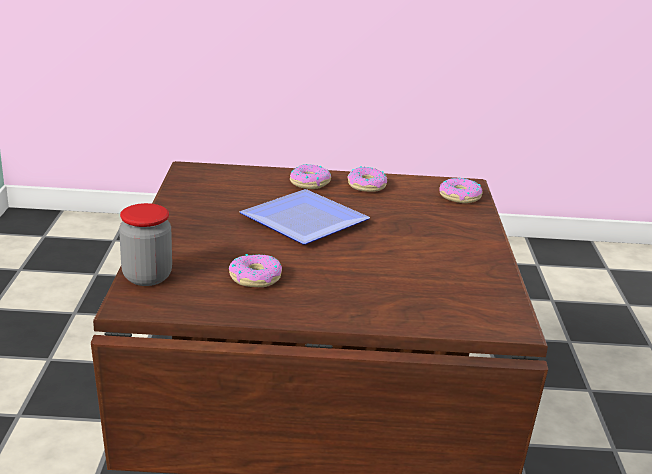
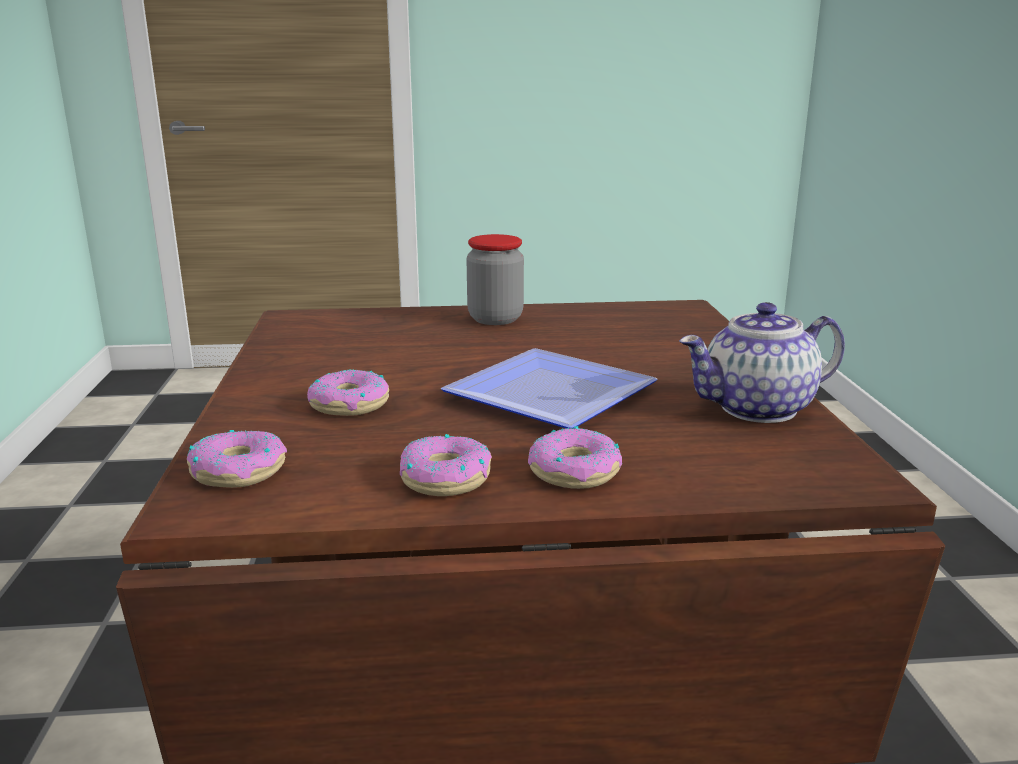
camera: 175 degrees right, 5 degrees down
(147, 277) = (698, 324): jar -> jar (495, 319)
(194, 202) = (757, 409): none -> teapot
(255, 278) = (578, 331): donut -> donut (349, 405)

